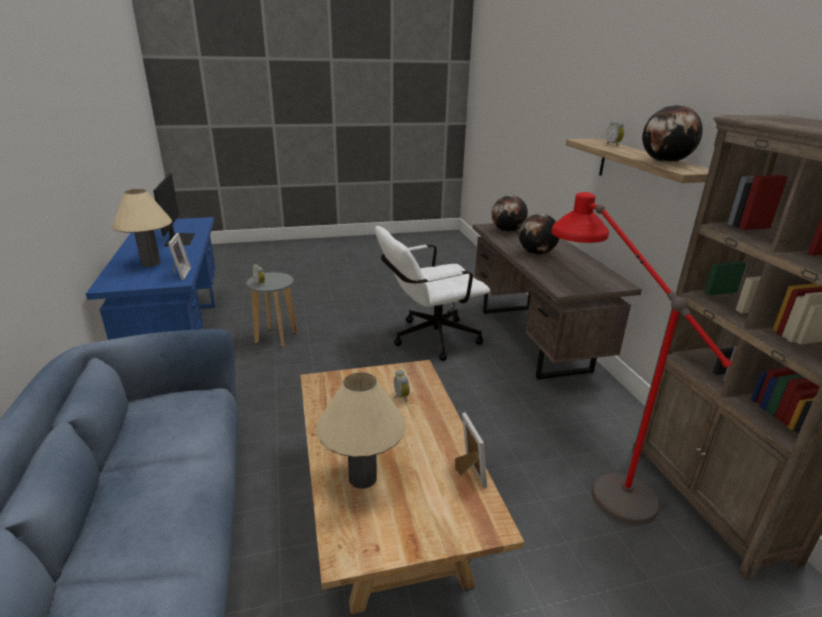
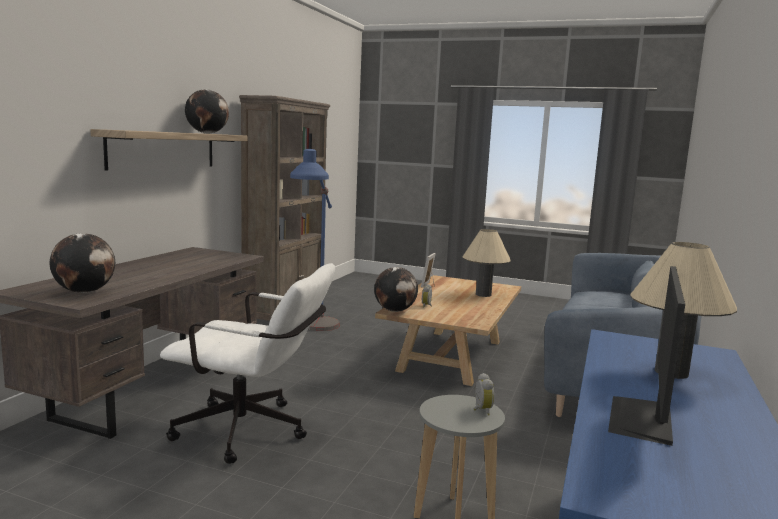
camera: 145 degrees left, 15 degrees down
(180, 274) = (612, 345): picture frame -> none
(536, 253) = (163, 271): globe -> globe (395, 310)
(589, 471) = (315, 333): red floor lamp -> blue floor lamp
(614, 145) = (139, 130): alarm clock -> none

